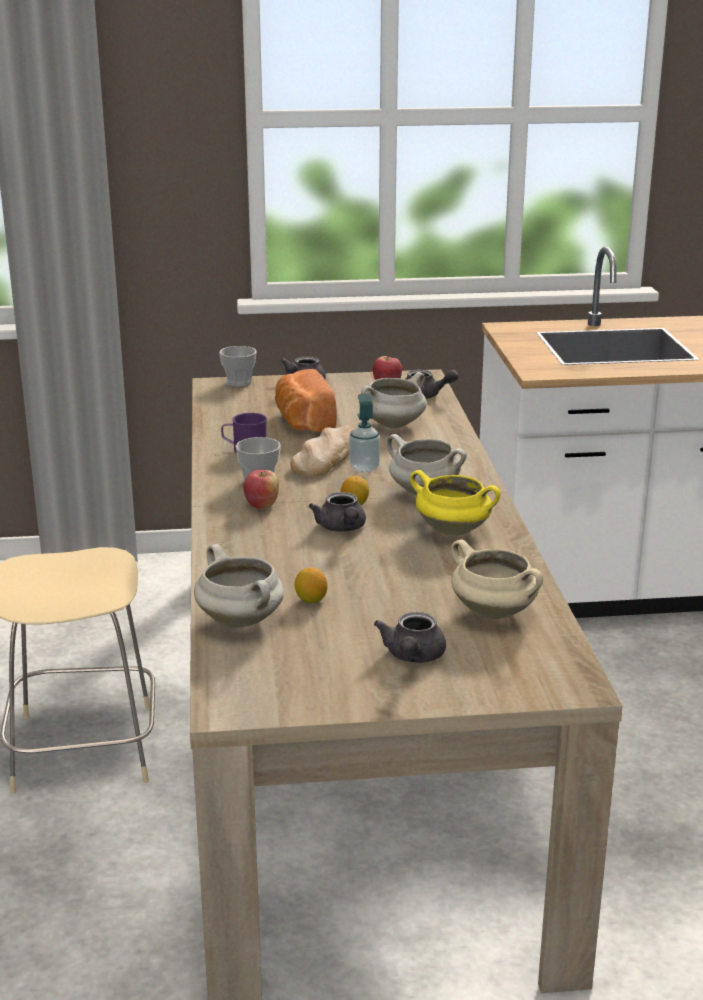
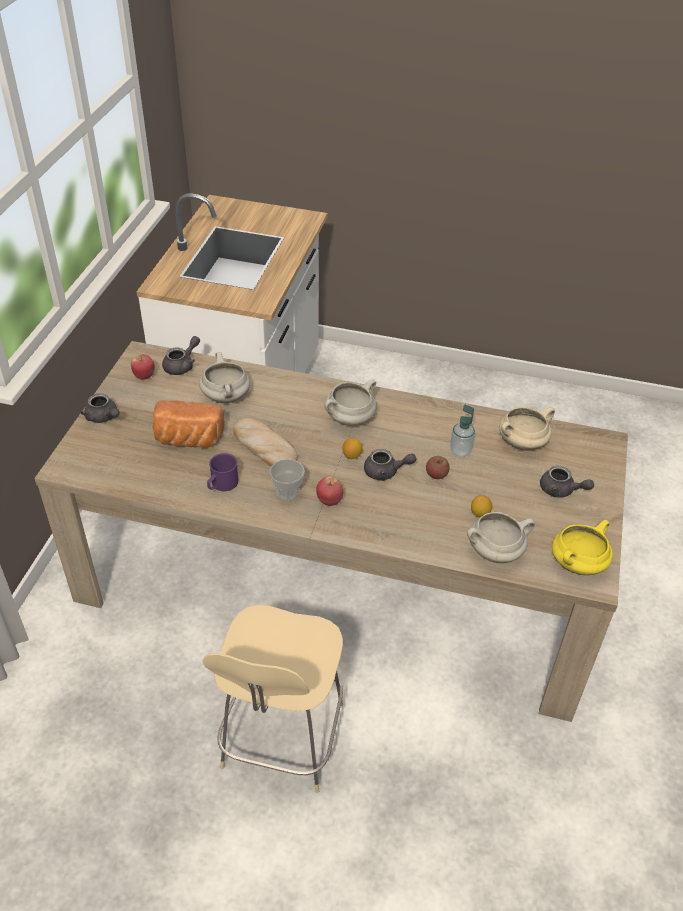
camera: 70 degrees left, 20 degrees up
(239, 382) = (71, 452): cup -> none
(364, 468) = (294, 434): soap dispenser -> soap dispenser (460, 450)
(366, 560) = (436, 474): none -> apple
(454, 530) = (413, 424): yellow cooking pot -> yellow cooking pot (577, 563)

